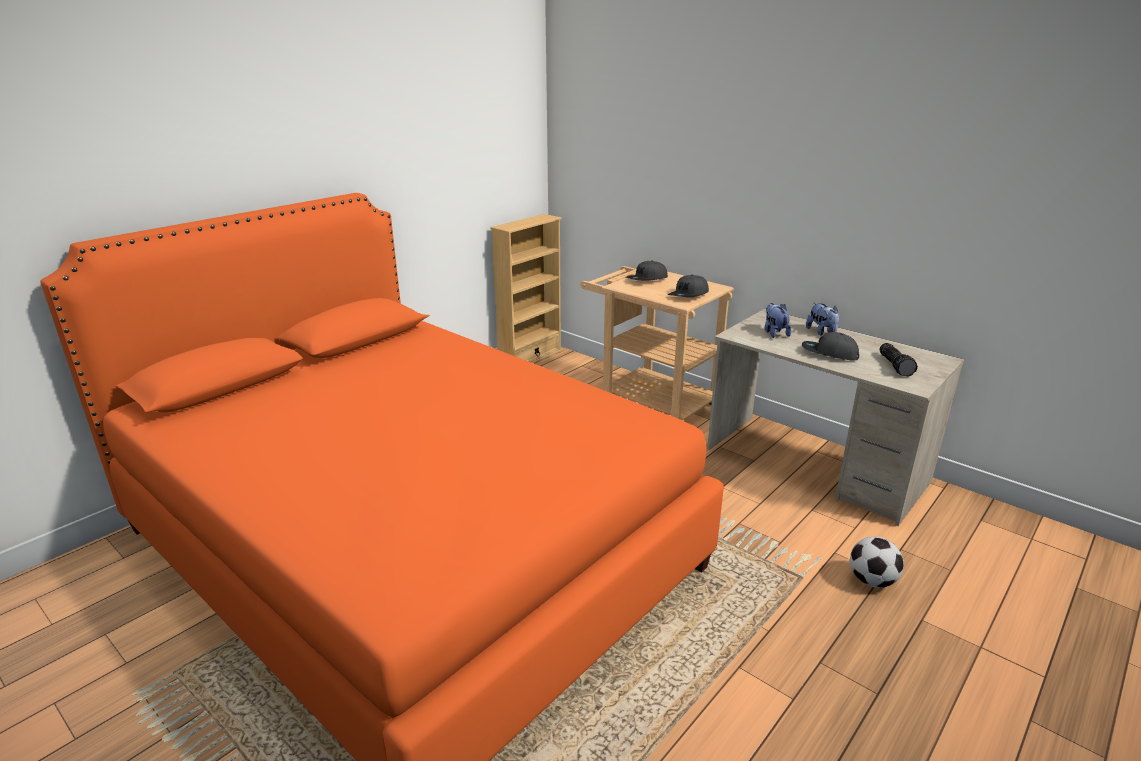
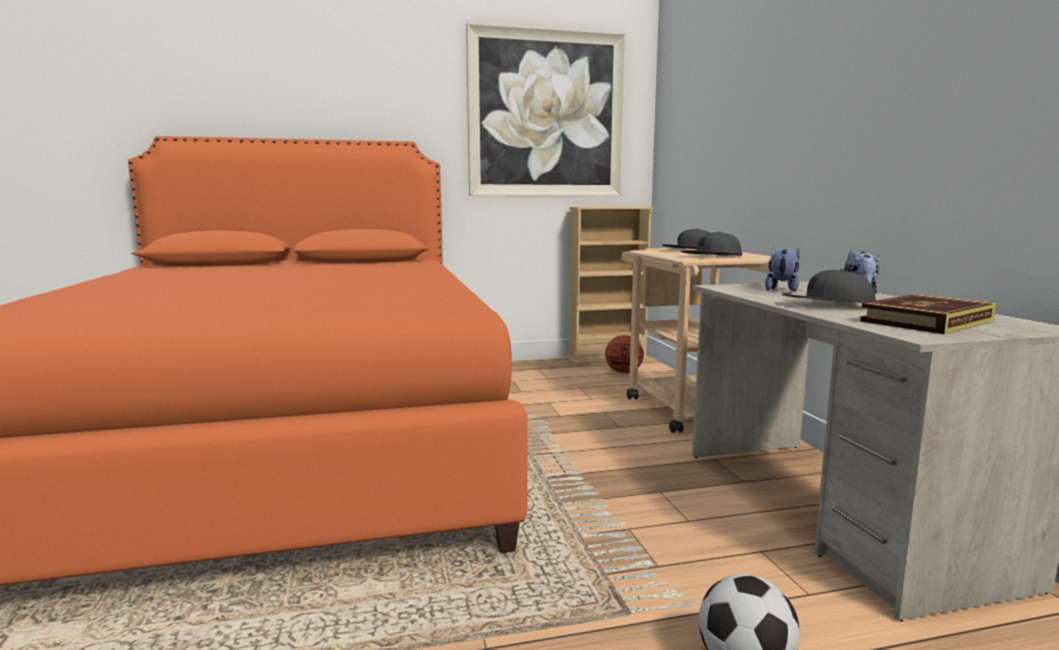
camera: 35 degrees right, 15 degrees down
(466, 139) = (546, 114): none -> picture
(563, 373) = (623, 372): none -> basketball
(829, 354) = (827, 305): grey cap -> grey cap turned 60 degrees counterclockwise
(896, 366) = (926, 321): flashlight -> book

